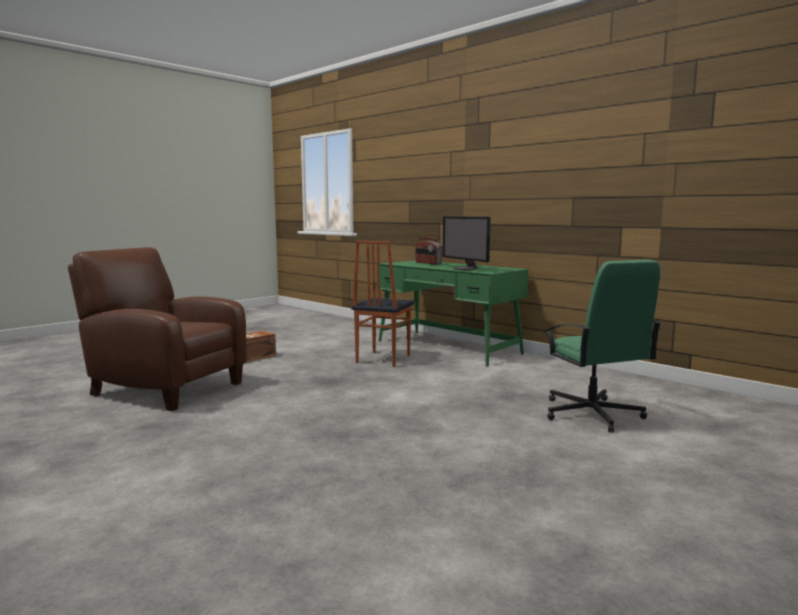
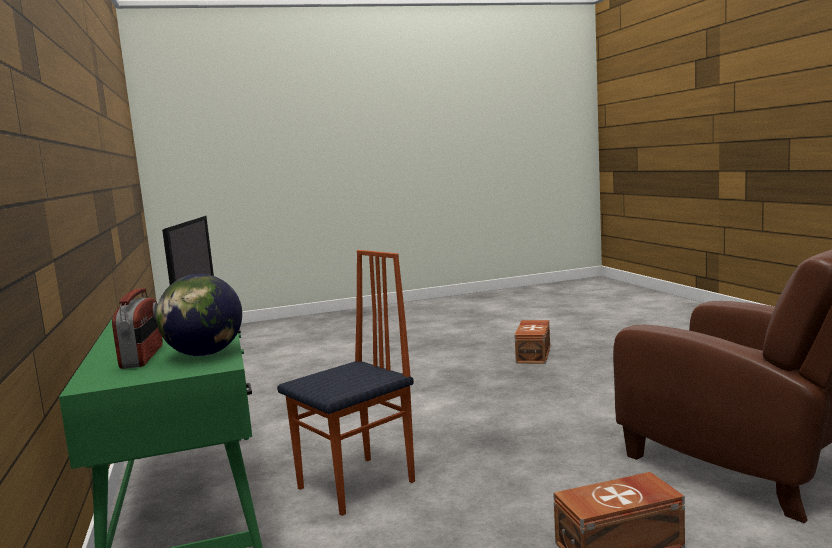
camera: 150 degrees left, 0 degrees up
(352, 468) = (534, 354): none -> brown storage box
(405, 264) = (205, 354): none -> globe
(592, 414) = (305, 368): green office chair -> none

